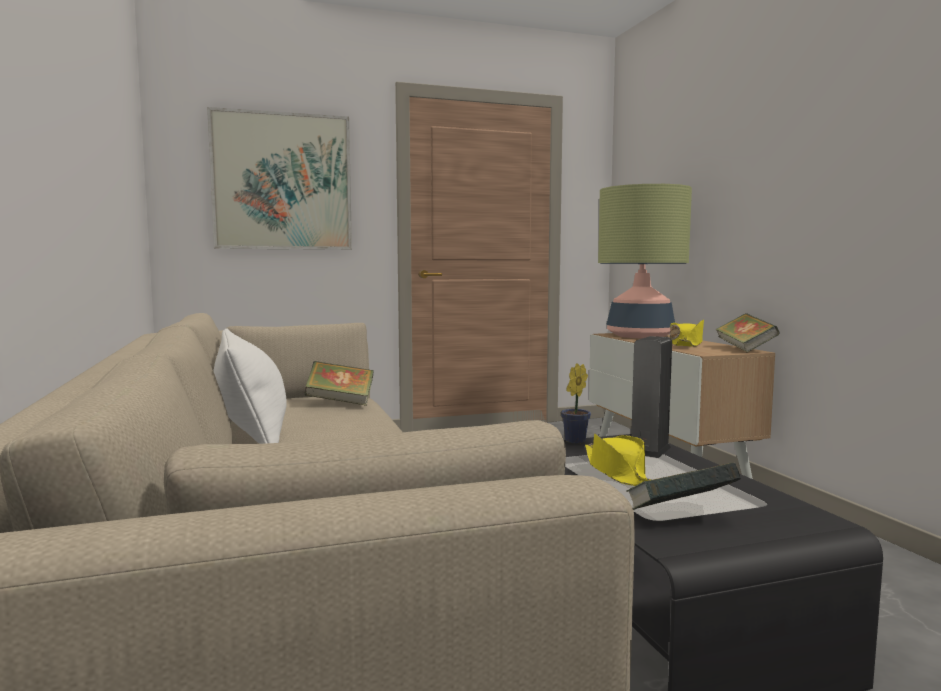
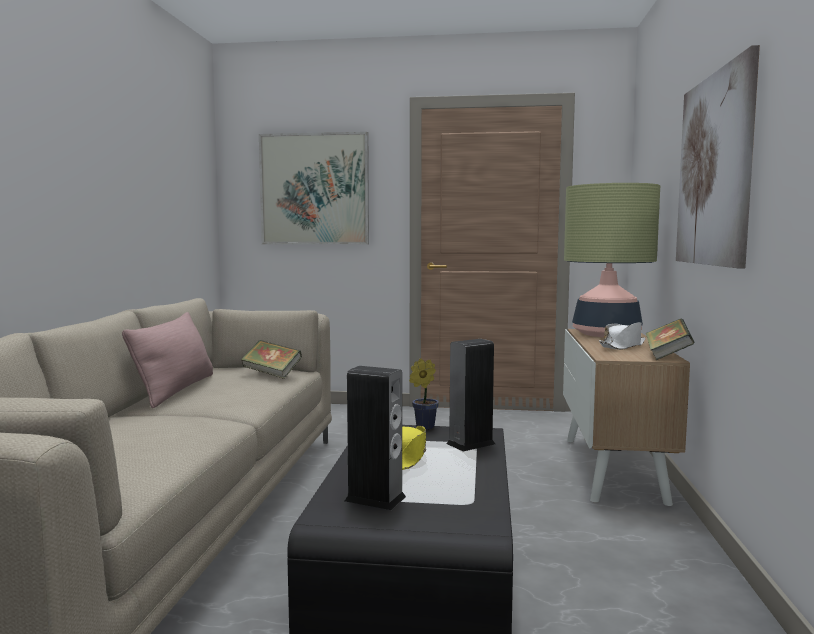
camera: 25 degrees right, 0 degrees up
(251, 431) = (176, 390): white pillow -> pink pillow
(679, 516) = (375, 499): book -> speaker
(686, 344) = (622, 346): yellow hat -> white hat
(797, 171) = (714, 170): none -> picture

